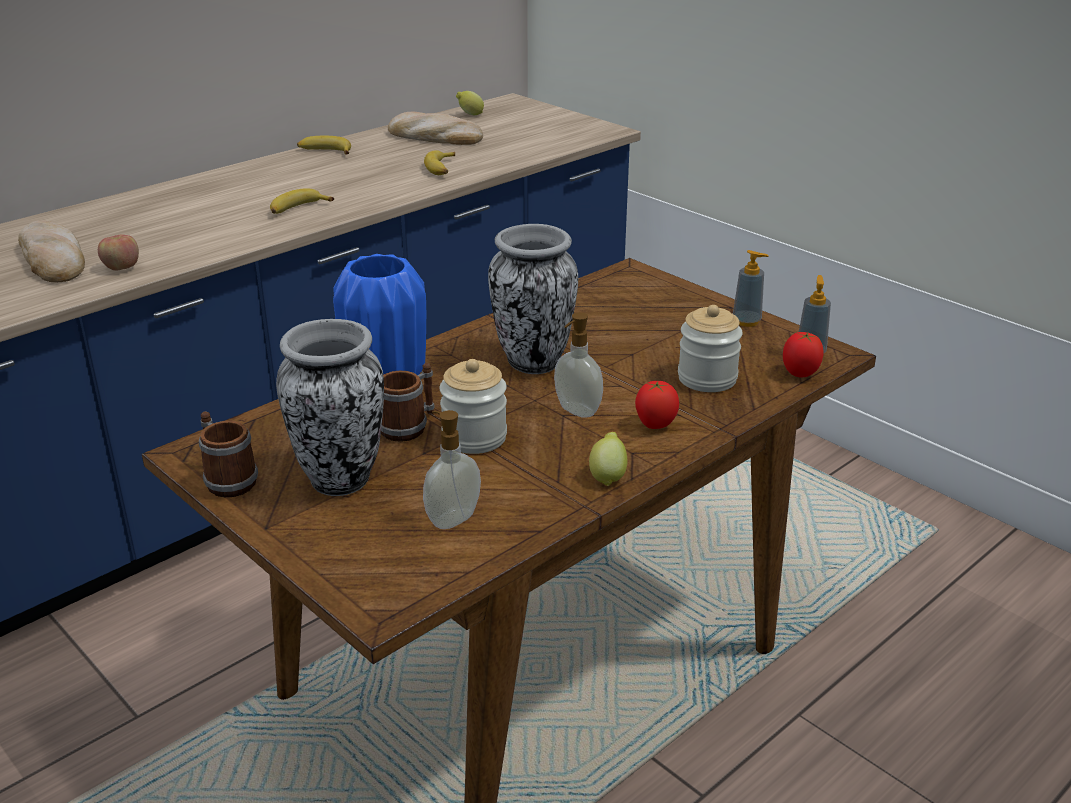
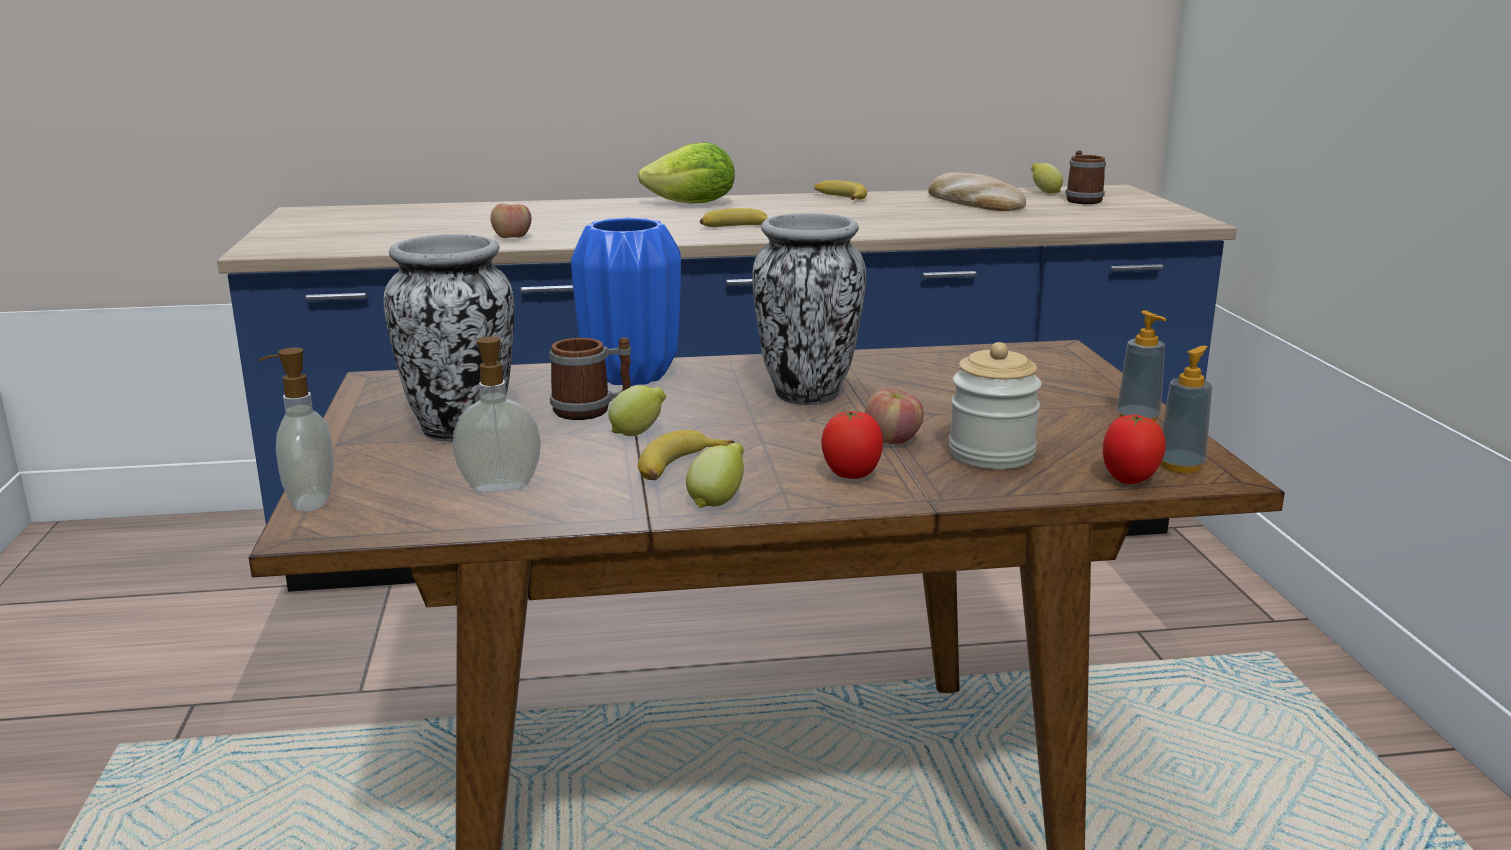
camera: 35 degrees right, 10 degrees down
(54, 259) = (474, 225): bread -> none
(214, 186) = (693, 204): none -> lettuce
(227, 479) = (372, 404): mug -> mug (1081, 200)
(442, 169) = (935, 222): banana -> banana (679, 468)
(474, 437) = (638, 434): jar -> lemon
(576, 411) = (782, 442): soap dispenser -> soap dispenser (308, 502)
(639, 387) = (892, 441): none -> apple

